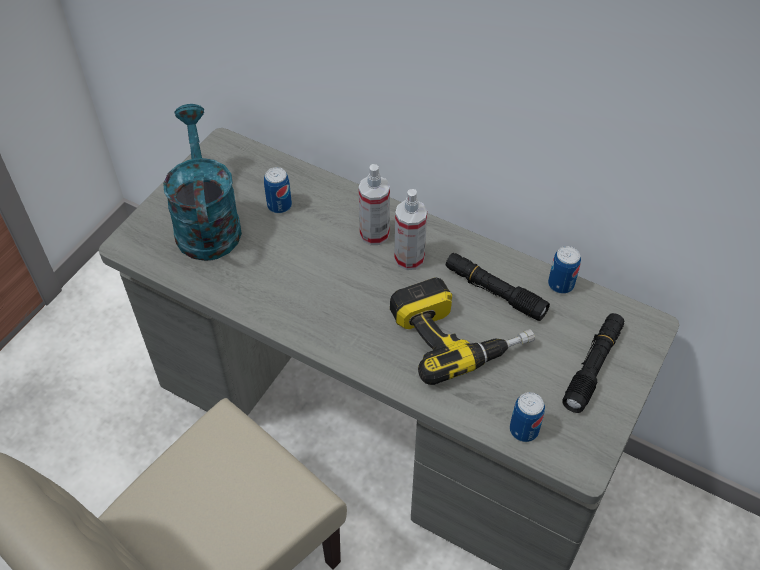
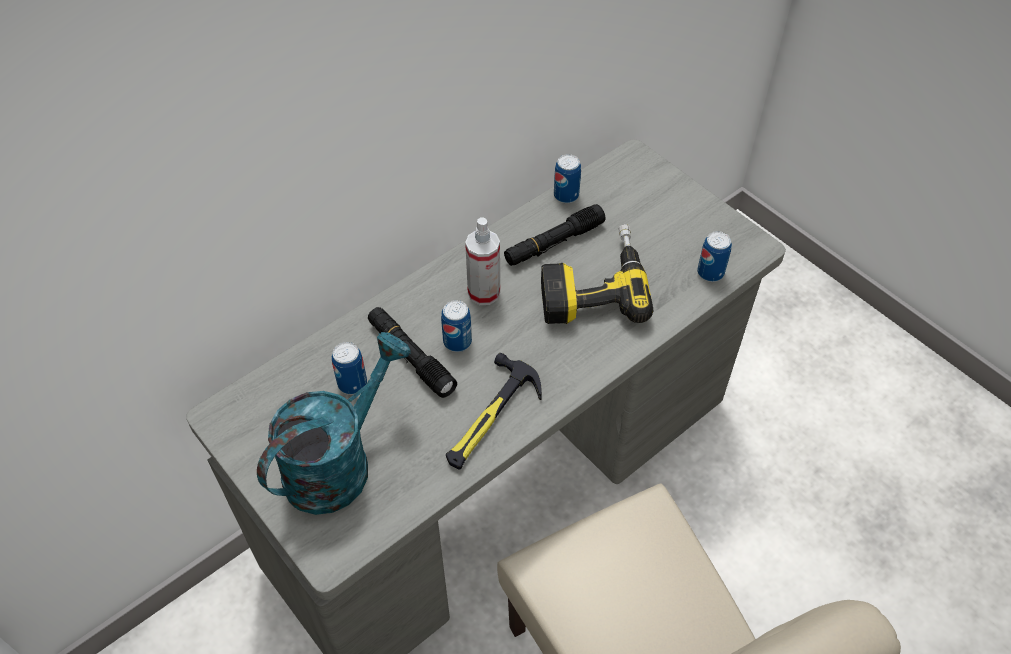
camera: 70 degrees left, 0 degrees up
(206, 222) = (338, 461): turquoise watering can -> turquoise watering can turned 120 degrees clockwise
(280, 302) = (490, 417): none -> hammer
(348, 257) = (457, 342): none -> can
(374, 234) = (438, 311): spray bottle -> none
(593, 367) = (661, 206): black flashlight -> black flashlight (411, 357)

